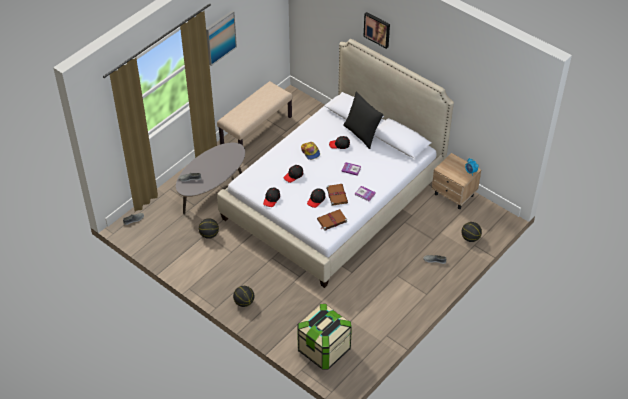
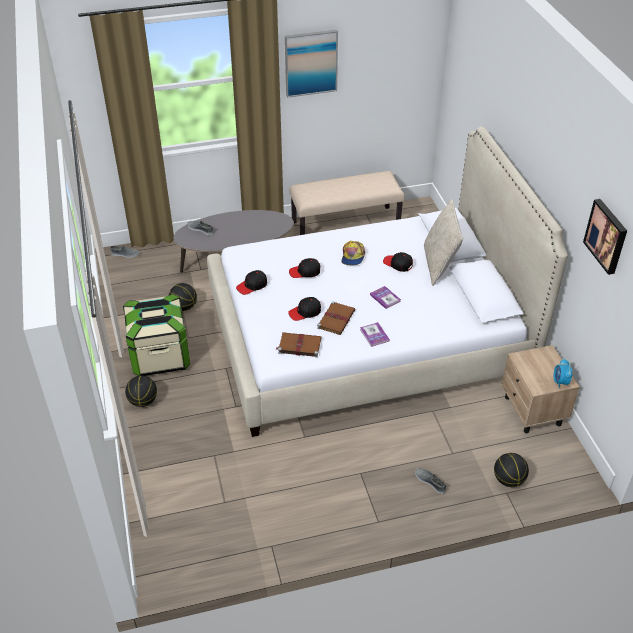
camera: 35 degrees right, 5 degrees down
(324, 349) = (175, 514): storage box -> storage box (160, 356)
(362, 134) = (439, 265): black pillow -> beige pillow
(377, 29) = (514, 116): picture -> picture (607, 236)

